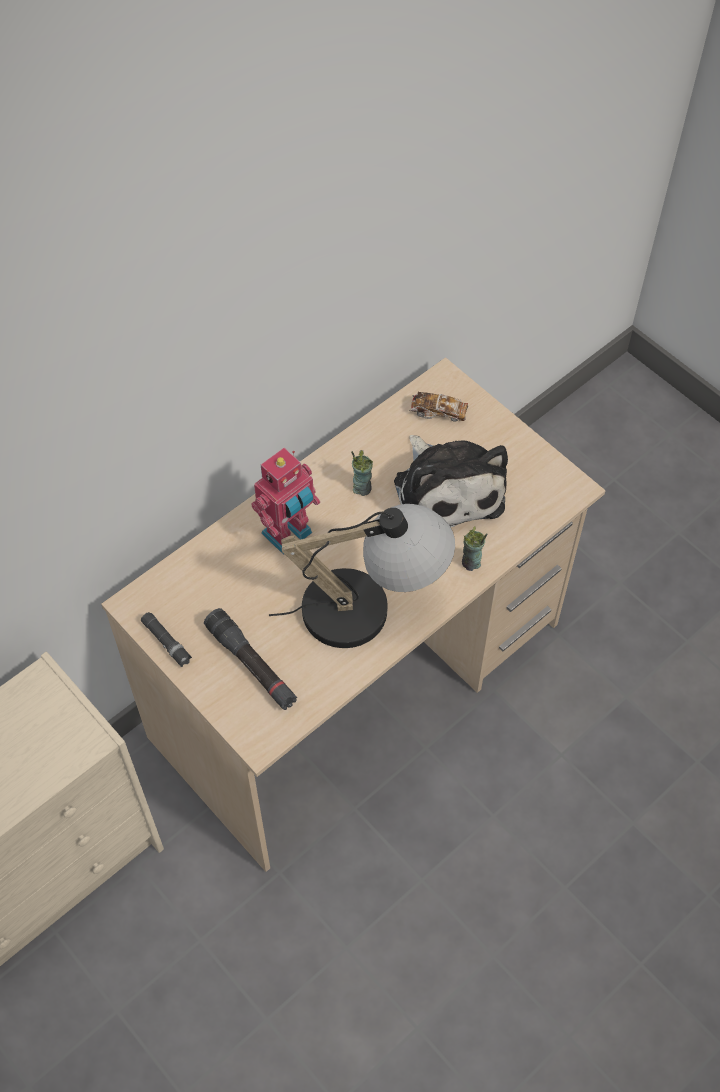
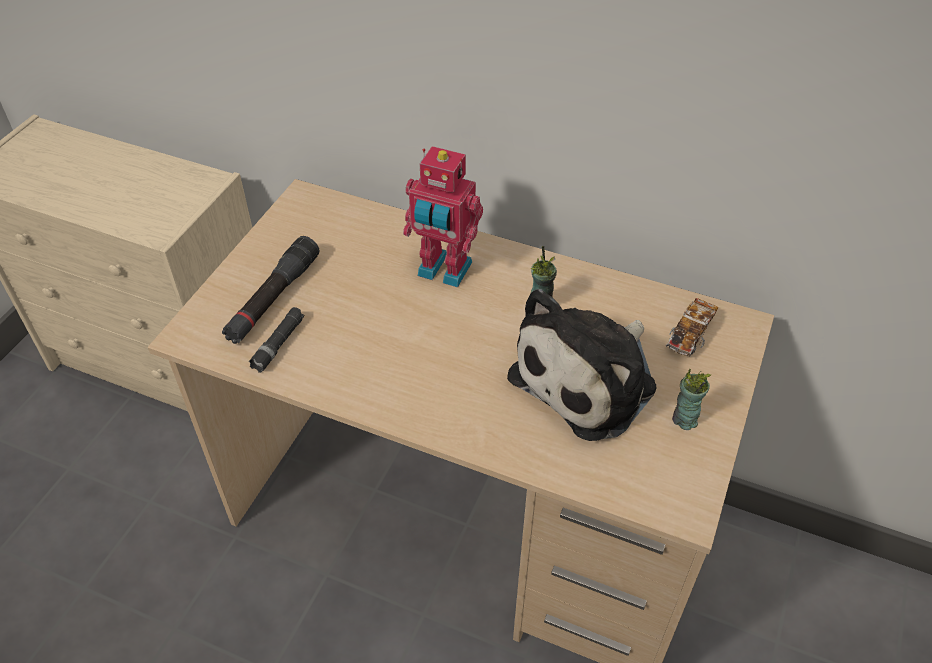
camera: 65 degrees right, 10 degrees down
(166, 642) = (272, 232): black flashlight -> black flashlight (278, 344)
(369, 608) = (388, 366): table lamp -> none
(438, 413) = (690, 335): toy car -> toy car turned 135 degrees counterclockwise
(471, 563) = (502, 438): cup -> cup (684, 420)

